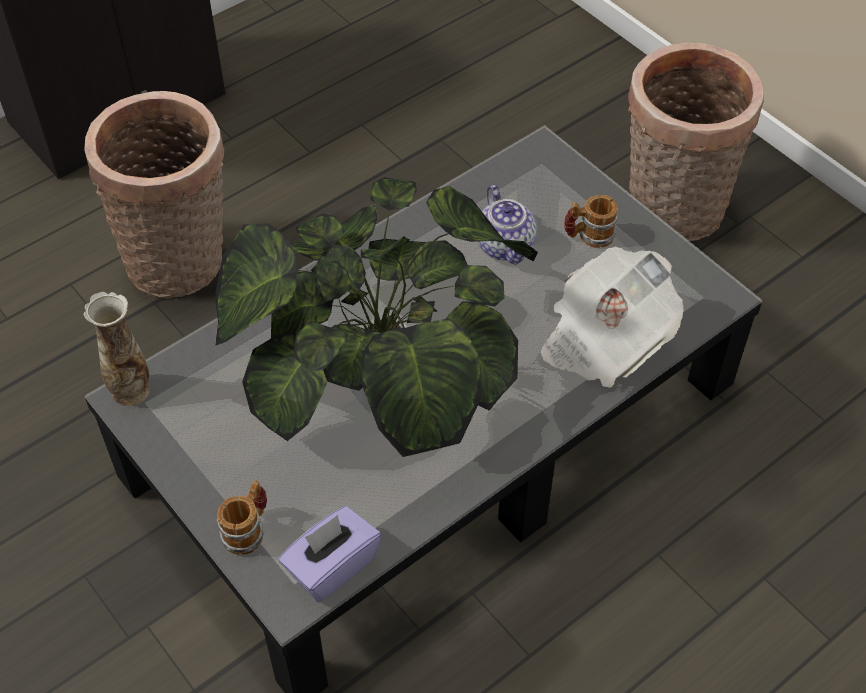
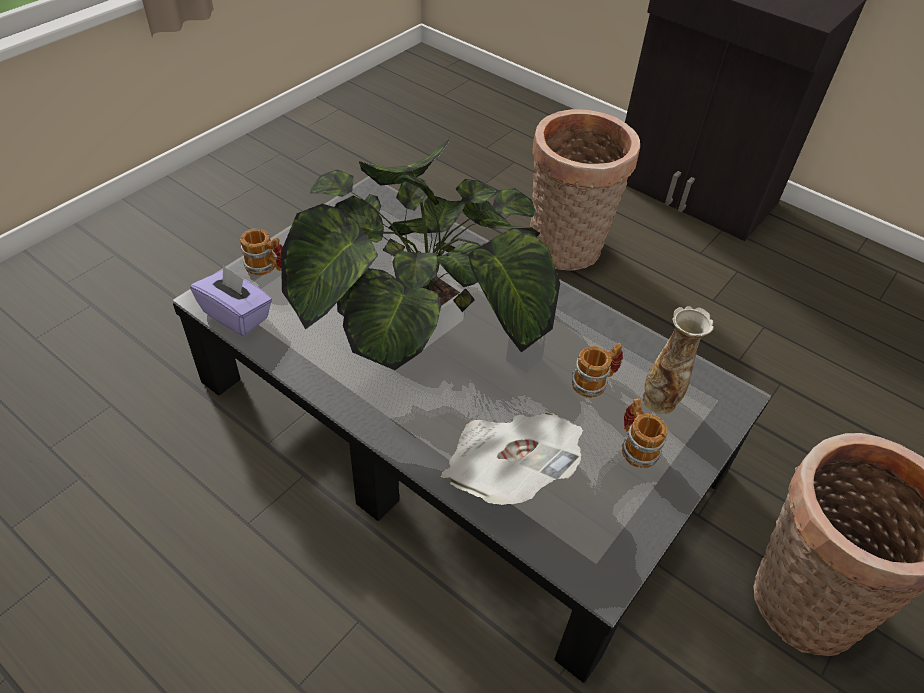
camera: 75 degrees right, 5 degrees down
(131, 389) = (378, 193): vase -> vase (660, 400)
(506, 246) = (595, 382): teapot -> mug

